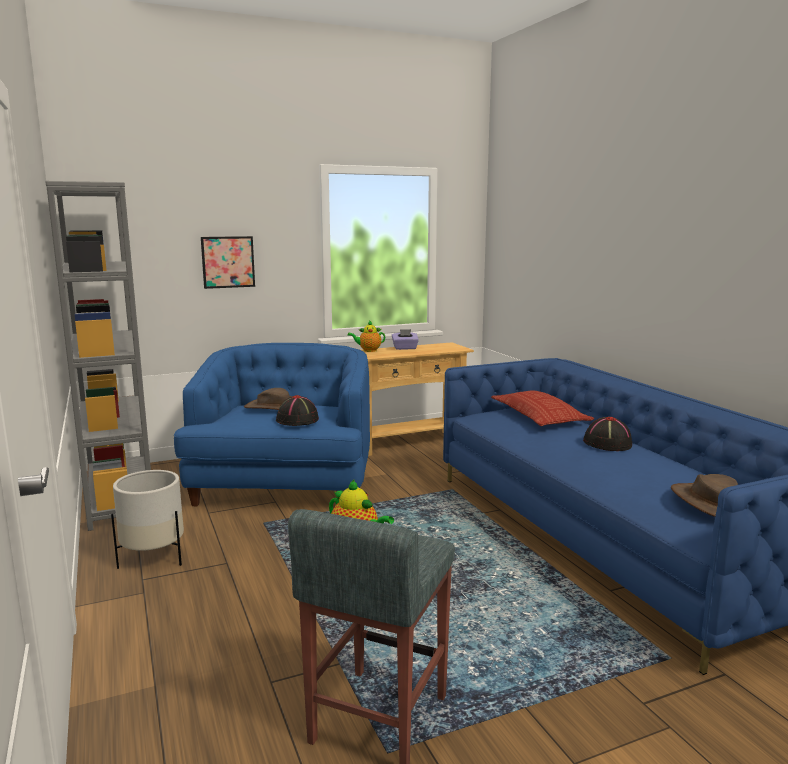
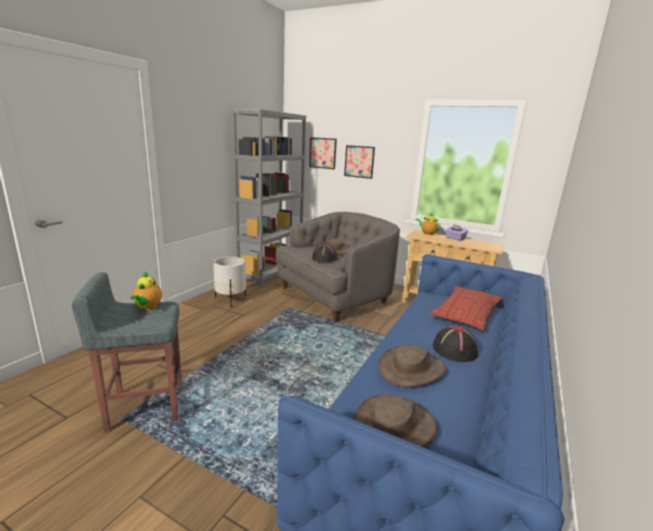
camera: 50 degrees right, 5 degrees up
(153, 254) = (322, 153): none -> picture
(284, 484) = (334, 296): blue armchair -> grey armchair
(627, 468) = (412, 369): none -> brown hat

